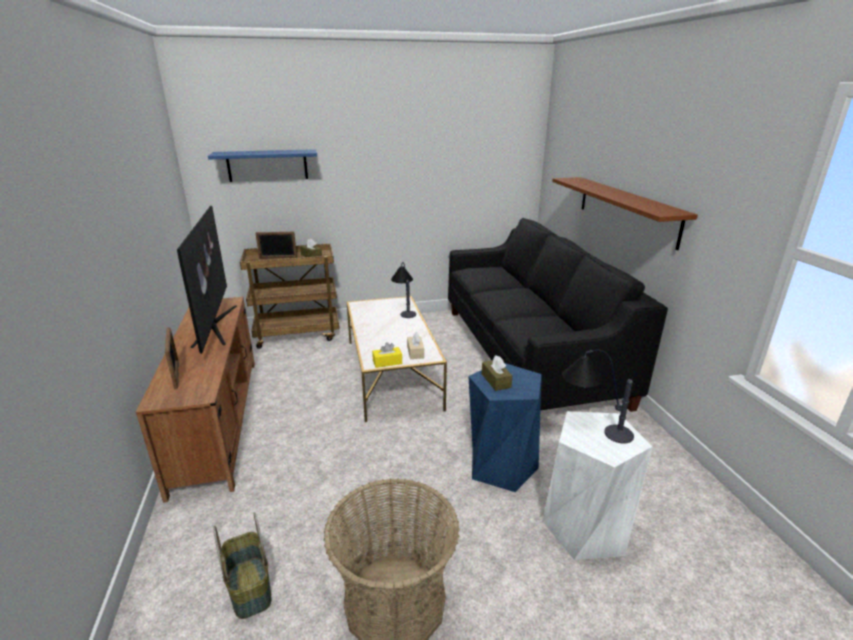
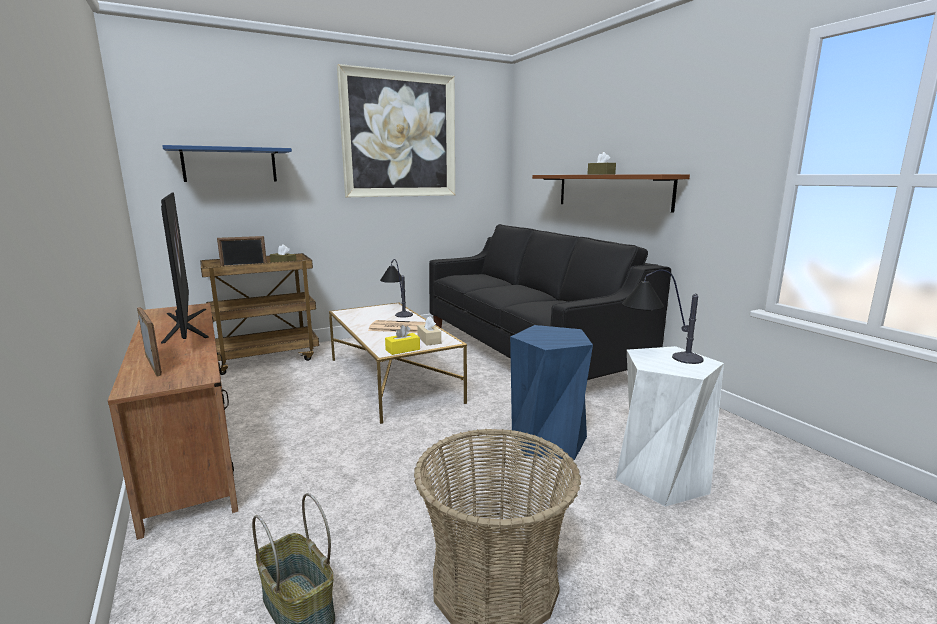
camera: 15 degrees left, 10 degrees down
(395, 331) = (397, 327): none -> newspaper
(425, 129) = (399, 135): none -> picture
(496, 380) = (541, 337): brown tissue box -> brown tissue box (601, 174)

